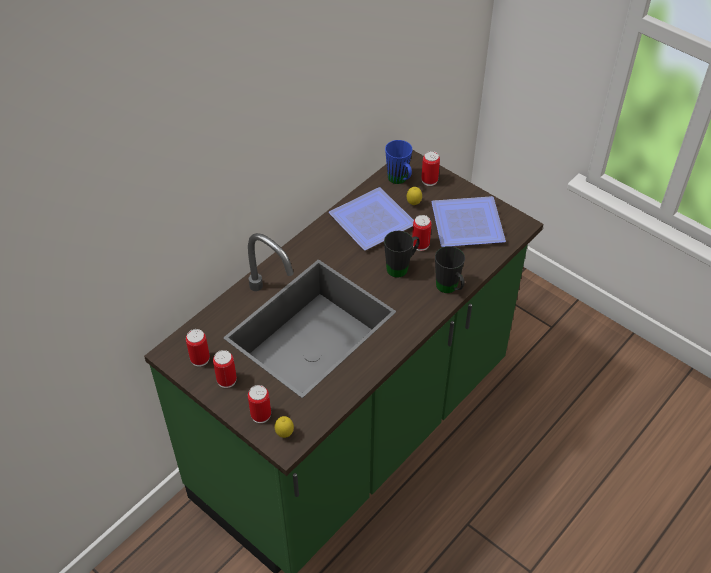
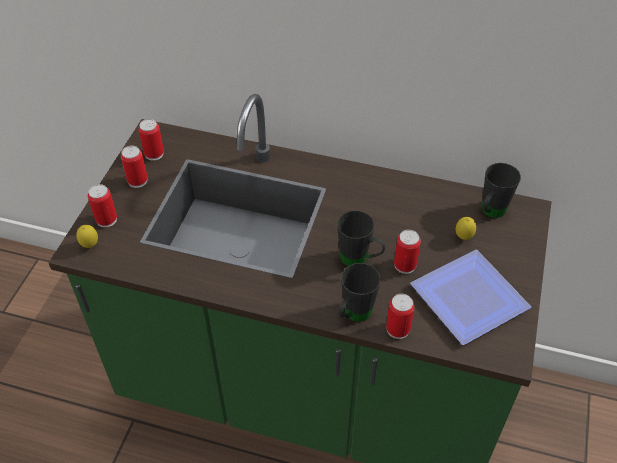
camera: 65 degrees right, 0 degrees up
(369, 221) = (409, 208): plate -> none
(400, 181) = (490, 213): blue mug -> black mug
(429, 180) = (513, 239): can -> can (398, 329)

